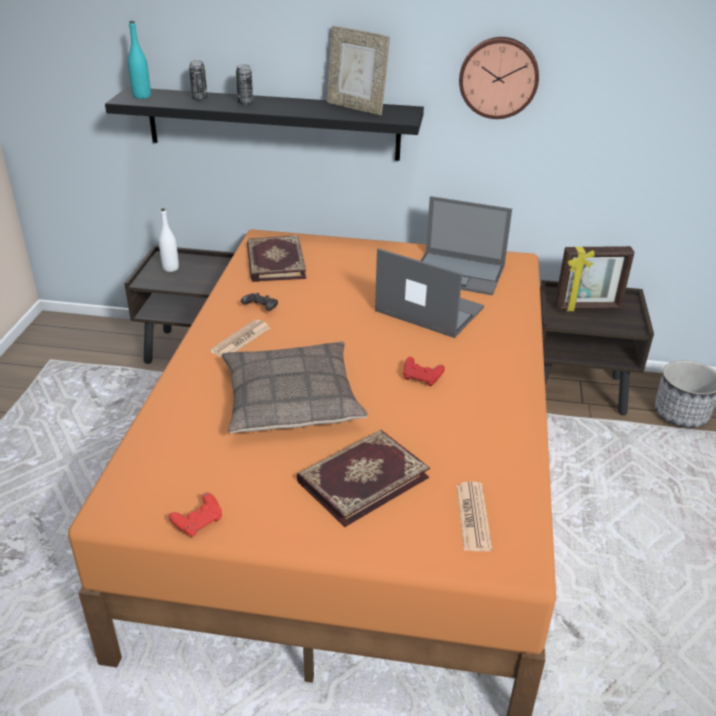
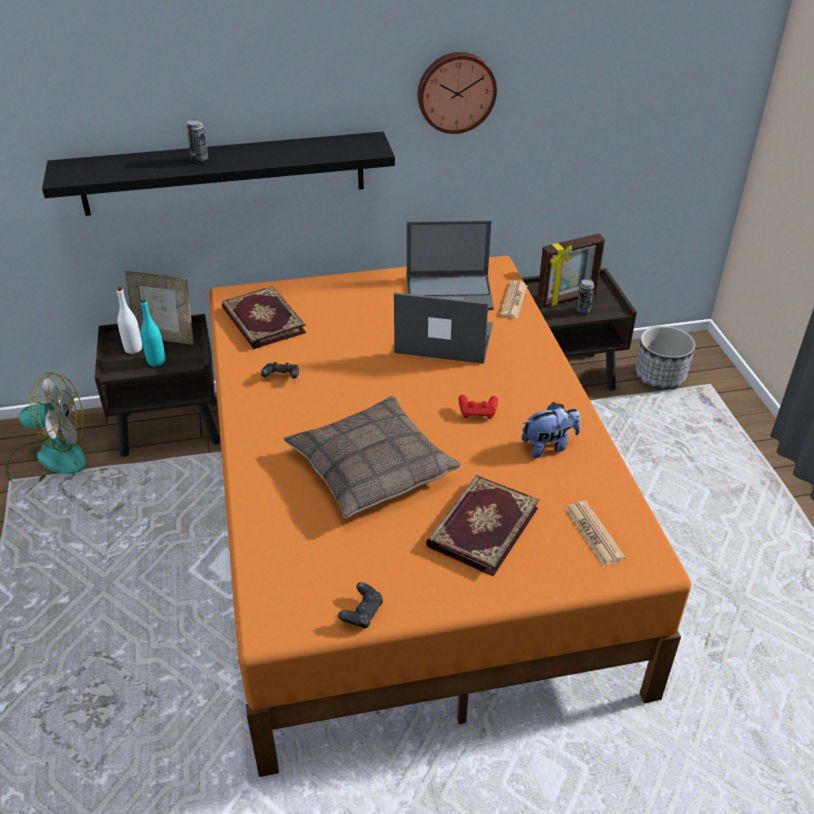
camera: 20 degrees left, 5 degrees up
(89, 351) = (49, 458): none -> fan
(142, 96) = (77, 171): turquoise bottle -> turquoise bottle (156, 361)
(199, 523) = (362, 613): red game controller -> black game controller
(200, 98) = (145, 162): can -> can (583, 310)
(241, 340) = (283, 416): newspaper -> newspaper (514, 300)
(356, 108) = (319, 145): picture frame -> picture frame (165, 337)
(475, 424) = (549, 446): none -> plush toy

